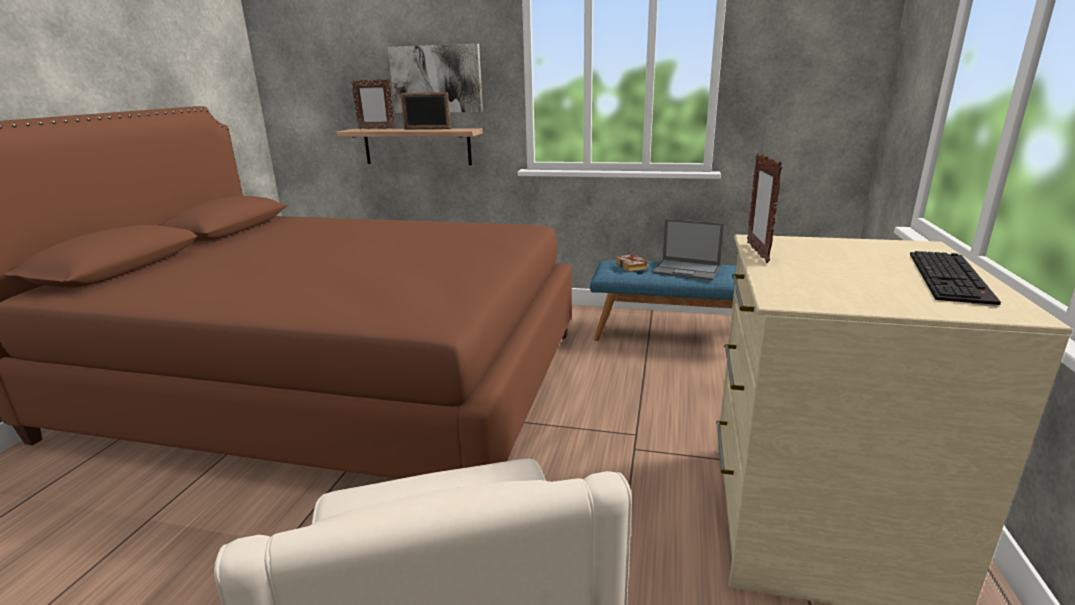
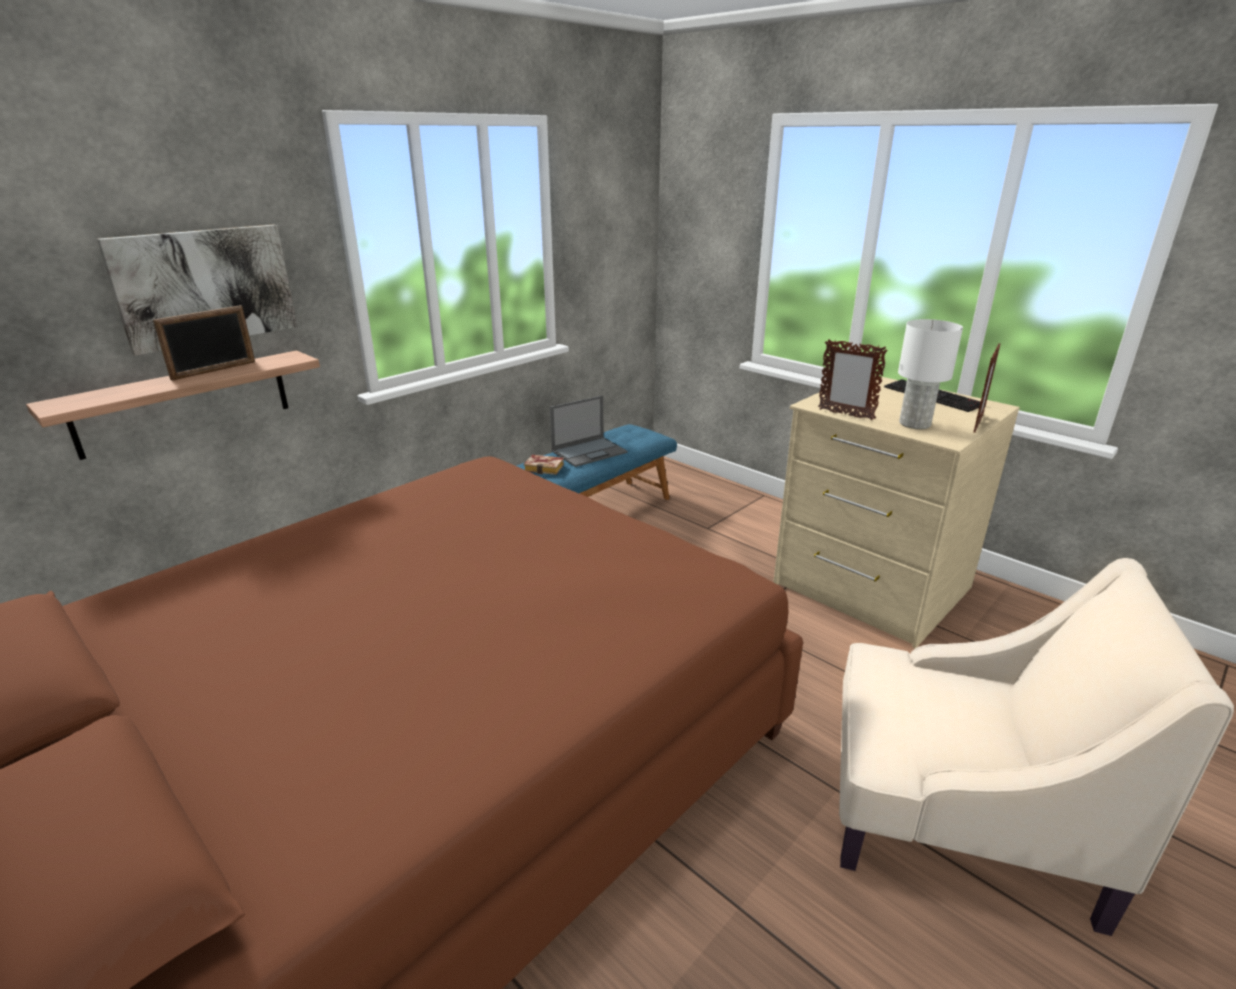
camera: 60 degrees left, 5 degrees up
(376, 129) = (103, 392): picture frame -> picture frame (977, 424)
(802, 280) = (914, 424): none -> white table lamp

